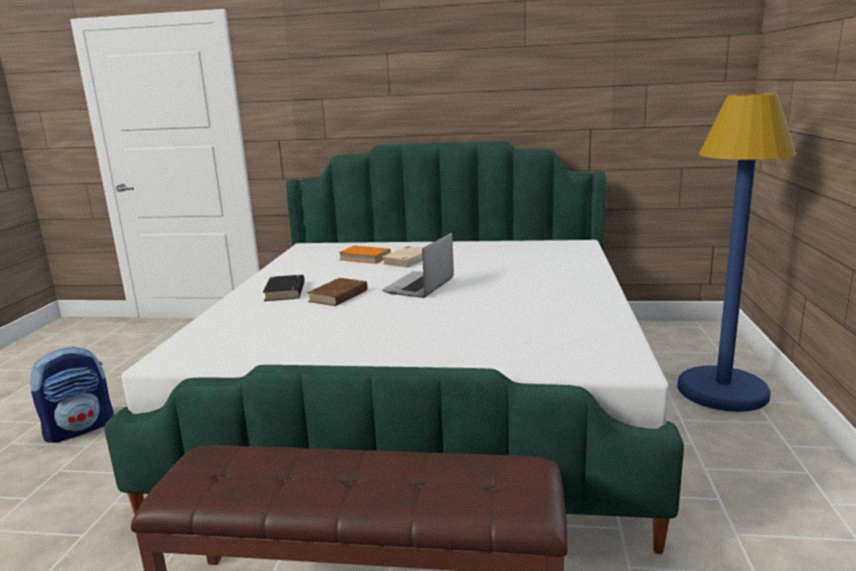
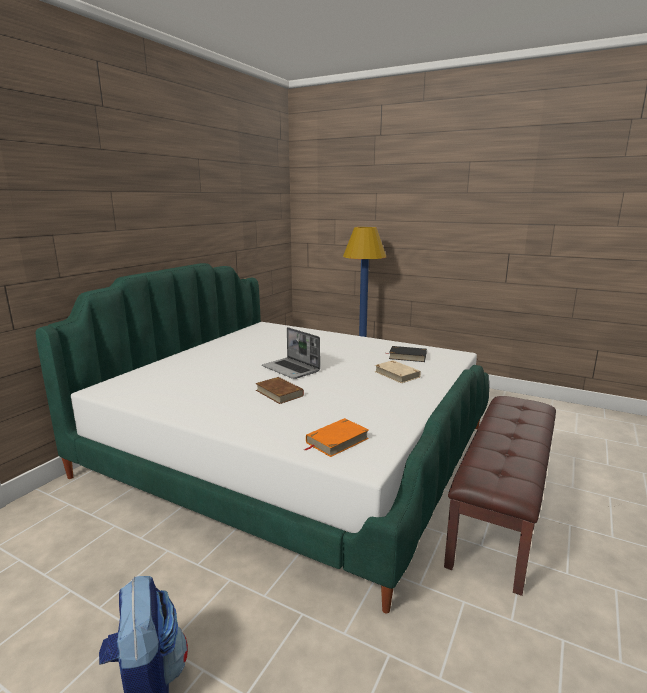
camera: 70 degrees left, 0 degrees up
(285, 291) = (240, 409): black book -> black book (407, 356)
(365, 258) = (188, 374): orange book -> orange book (337, 440)
(408, 260) = (223, 364): beige book -> beige book (397, 374)

